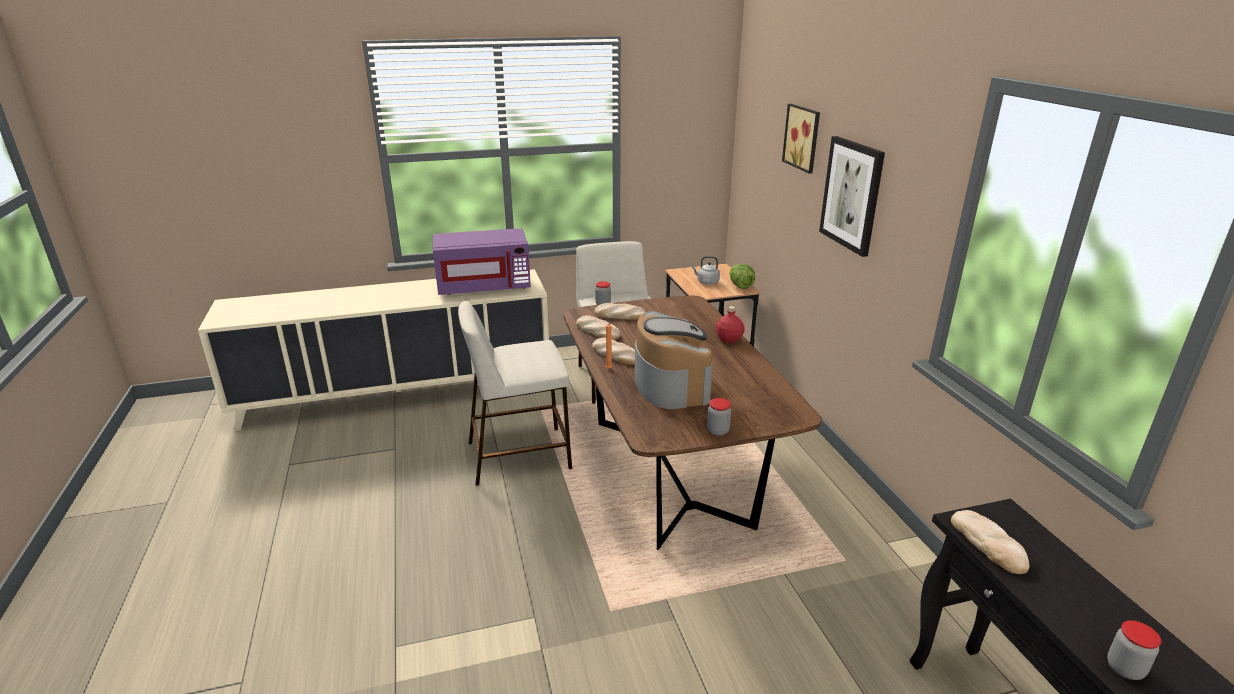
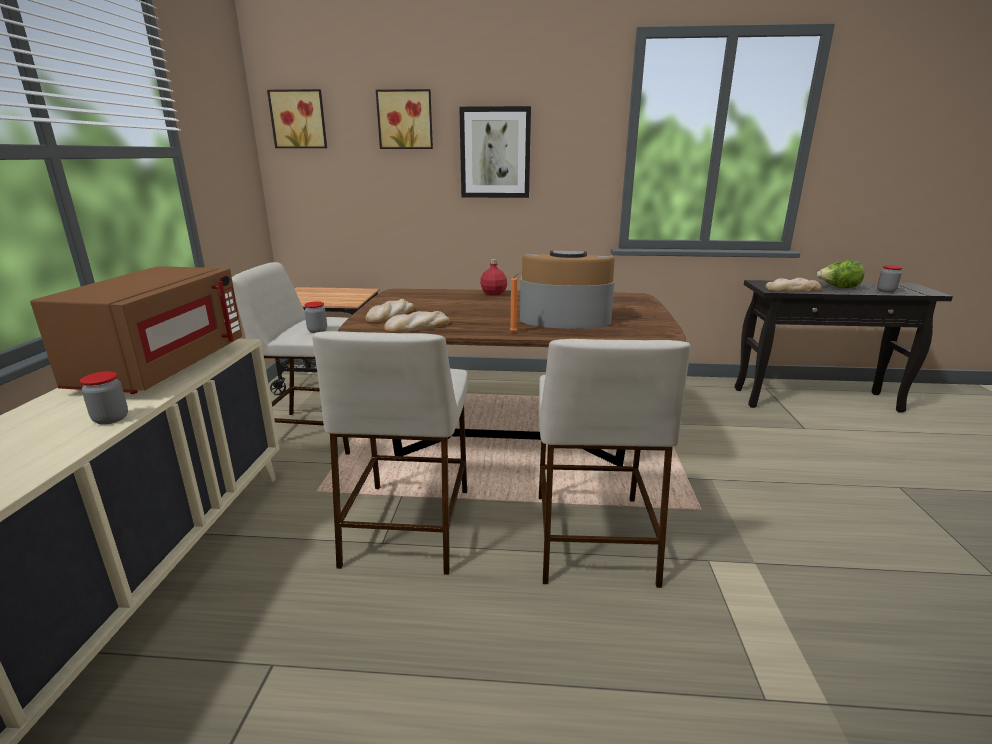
camera: 70 degrees left, 5 degrees down
(484, 287) = (162, 367): purple microwave -> brown microwave
(542, 544) = (592, 536): none -> beige stool
(615, 354) = (483, 327): bread -> none
(706, 282) = (326, 297): grey kettle -> none
(718, 431) = (654, 316): jar -> jar (111, 419)
(740, 286) = (354, 290): lettuce -> lettuce (838, 288)
(753, 118) = (299, 119): none -> picture

